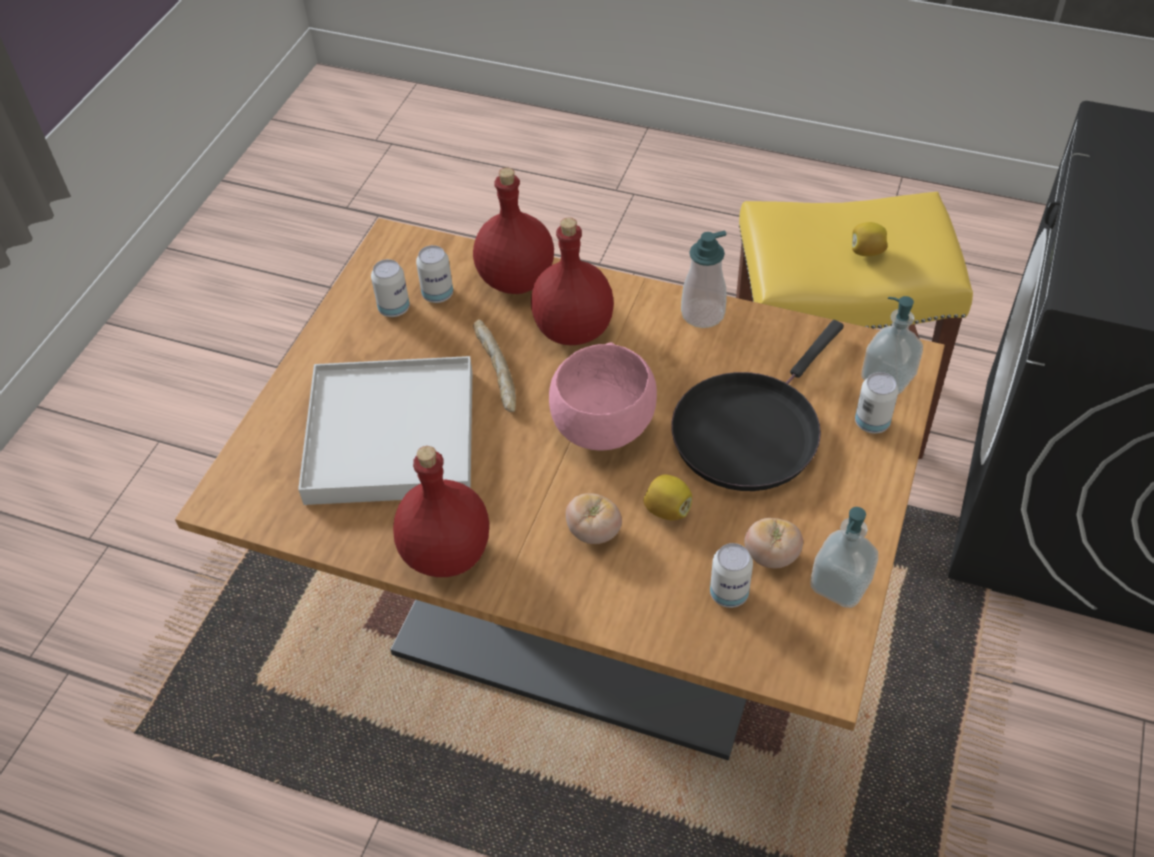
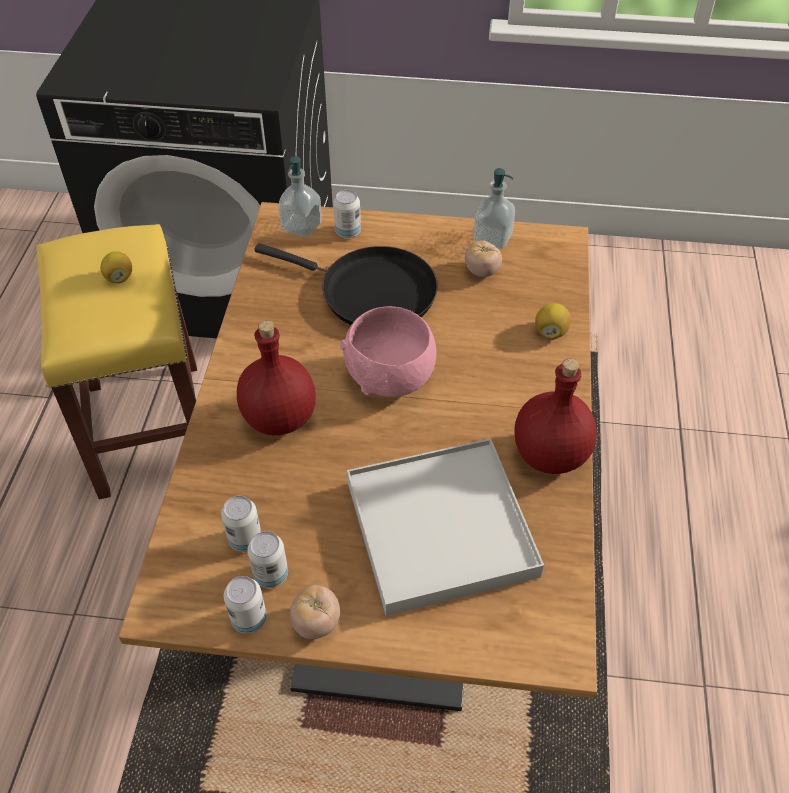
camera: 105 degrees left, 0 degrees up
(495, 374) = (346, 465): bread -> none
(517, 280) = (217, 474): red bottle -> none
(594, 532) = (496, 366): tomato -> tomato (316, 622)
(667, 509) = (460, 328): lemon -> lemon (550, 332)
(702, 314) = (247, 333): soap dispenser -> none
(729, 593) = (520, 288): can -> can (249, 619)

